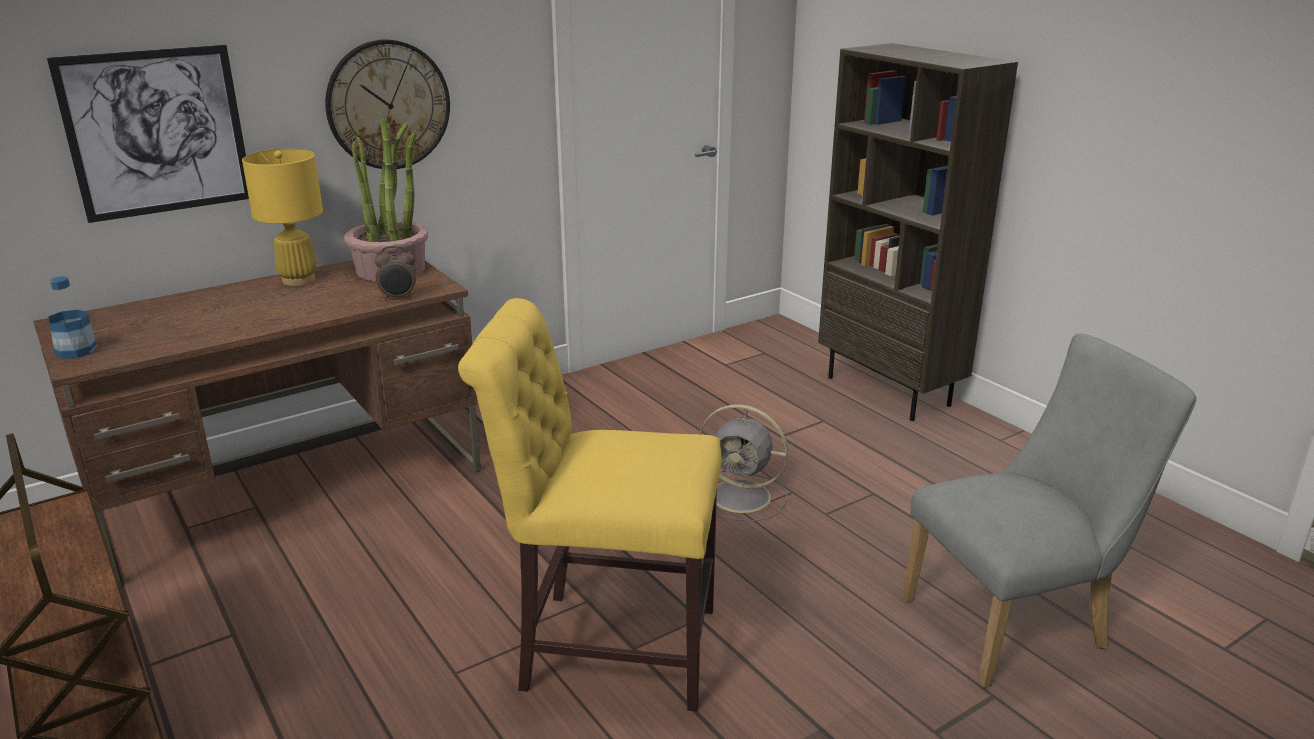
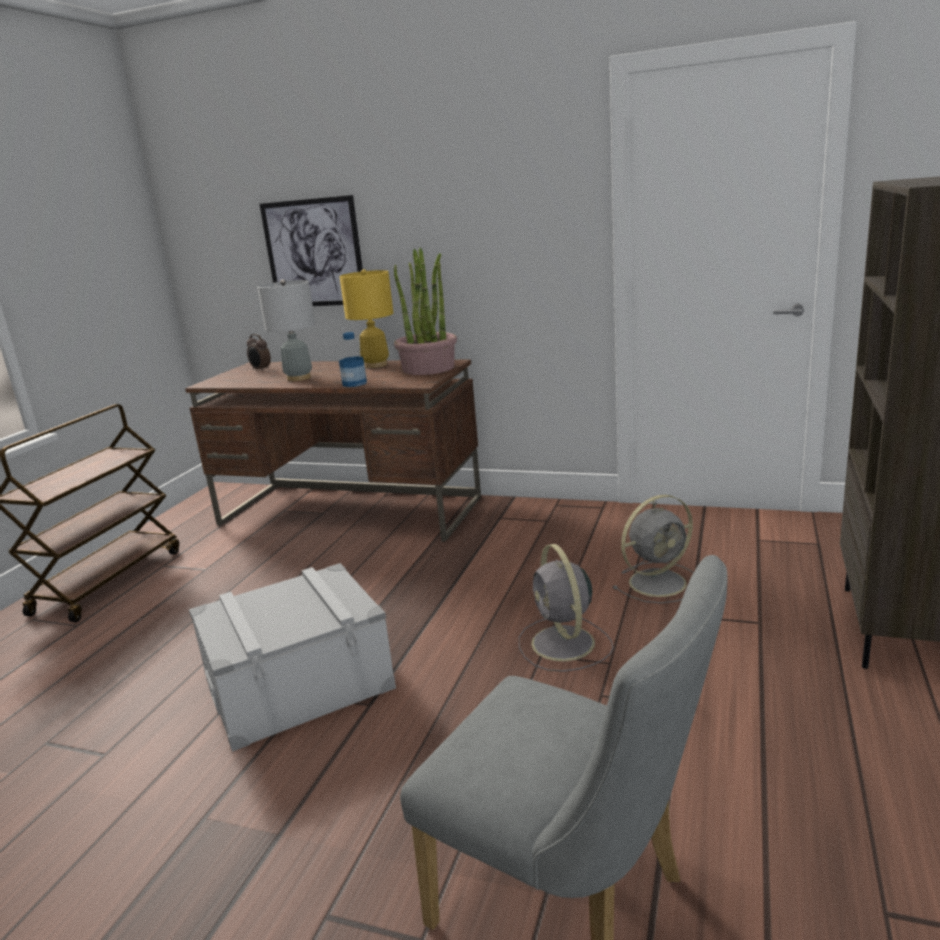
camera: 55 degrees right, 5 degrees down
(76, 351) = (222, 378): bottle -> bottle (354, 383)
(231, 320) = (298, 378): none -> grey table lamp
(388, 105) = (461, 242): wall clock -> none
(398, 298) = (387, 384): alarm clock -> alarm clock (260, 370)
(607, 645) = (298, 683): yellow chair -> grey storage box
(719, 423) = (659, 582): none -> grey fan

